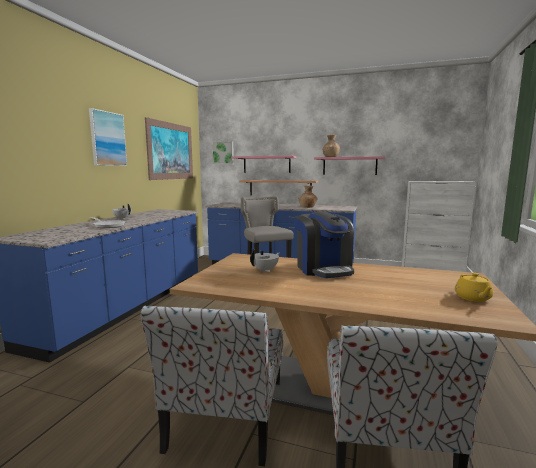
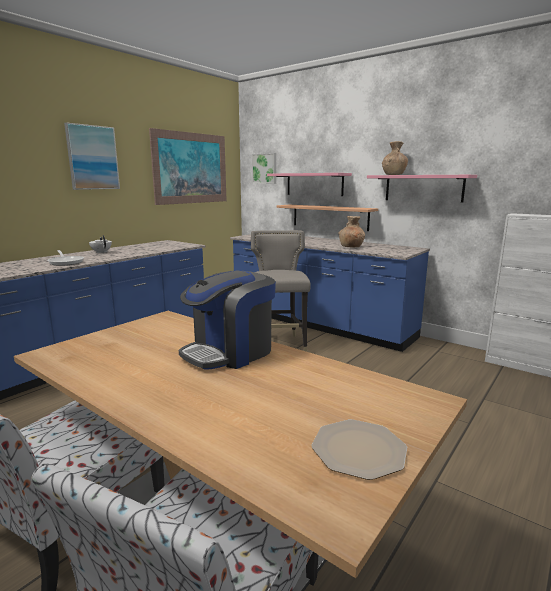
camera: 20 degrees right, 5 degrees up
(265, 270) = (156, 343): white teapot -> none
(323, 269) = (230, 352): coffee machine -> coffee machine turned 45 degrees clockwise
(473, 298) = (359, 449): yellow teapot -> plate

